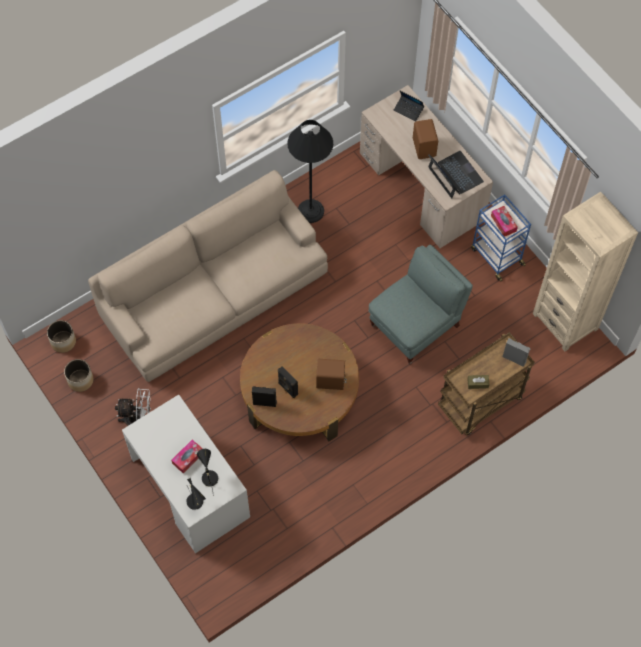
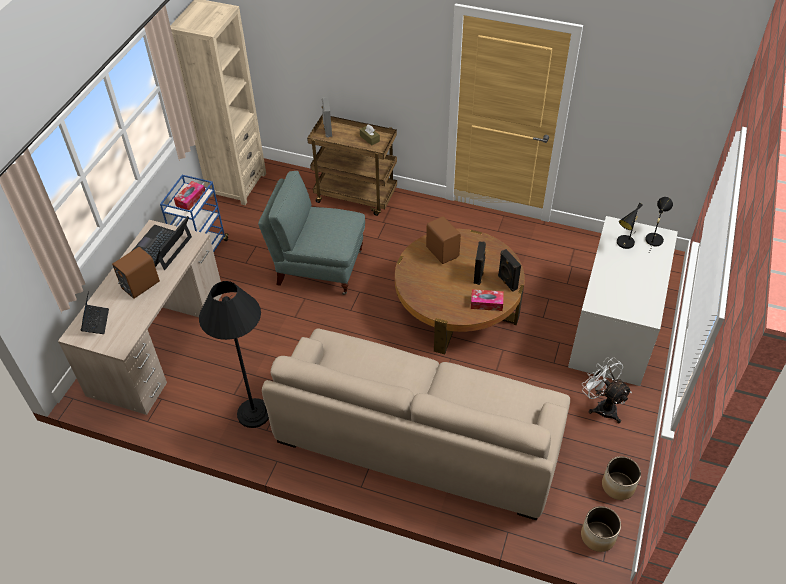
camera: 125 degrees left, 15 degrees down
(188, 458) = (626, 266): tissue box -> tissue box (486, 303)

